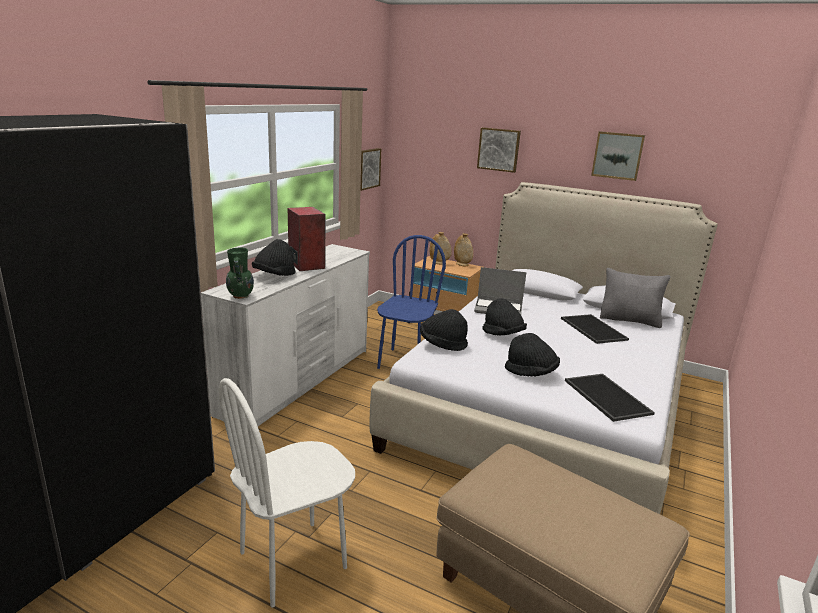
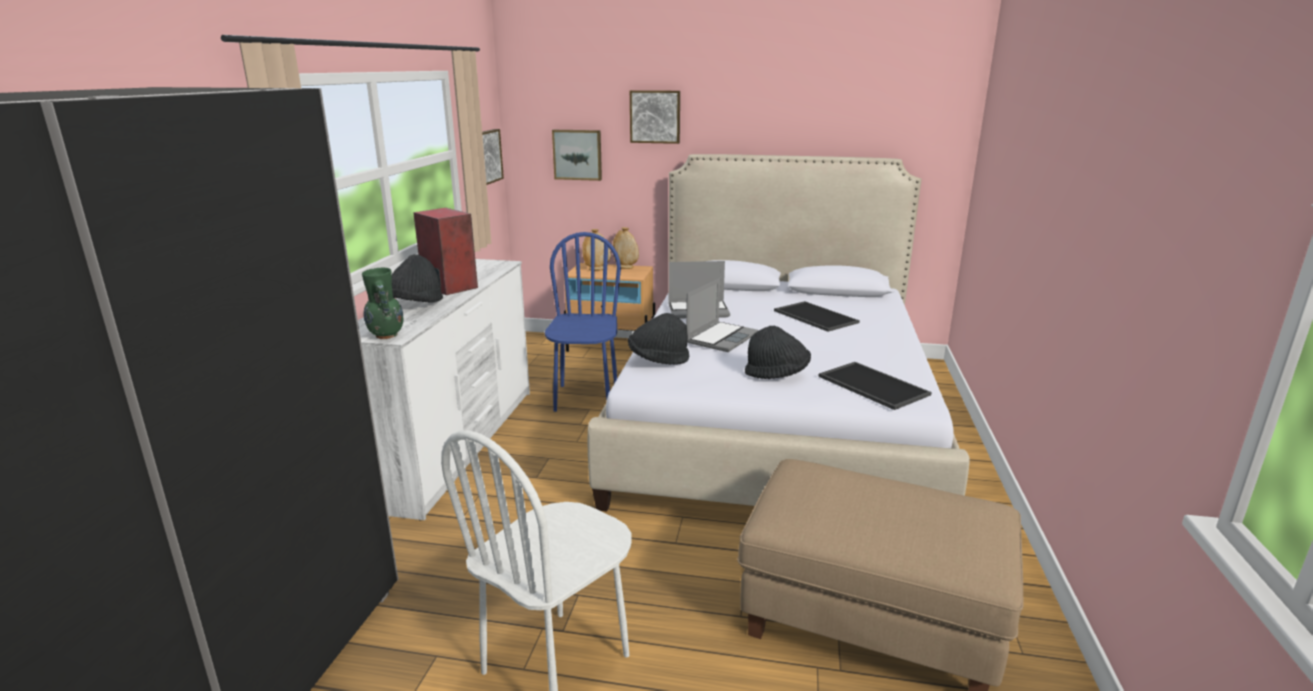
camera: 15 degrees left, 0 degrees up
(502, 334) = (721, 338): black hat -> laptop
(617, 155) = (800, 111): picture -> picture (578, 154)
(629, 320) = (848, 302): grey pillow -> none

